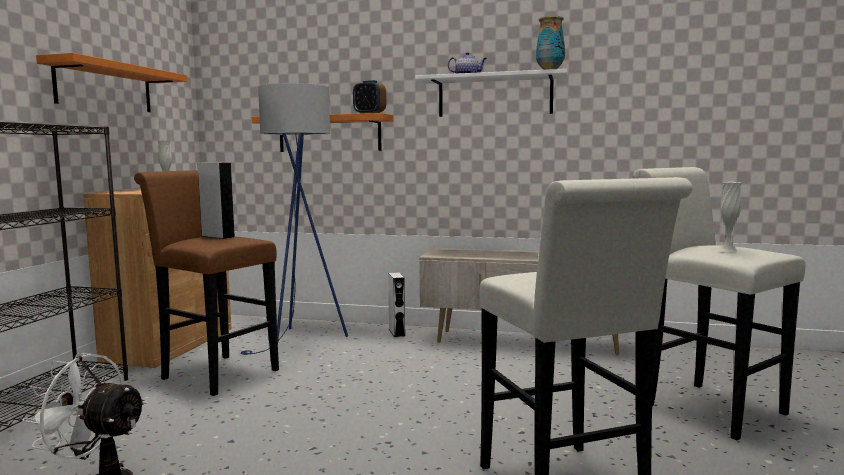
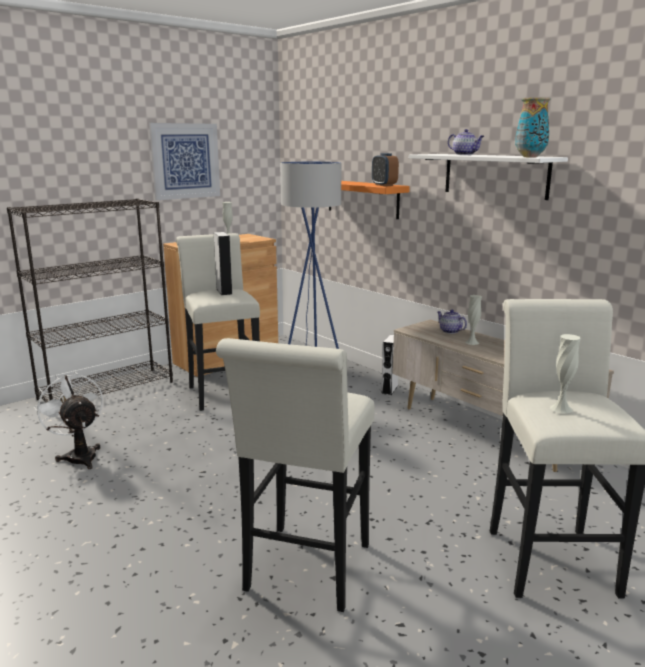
camera: 35 degrees right, 10 degrees up
(105, 87) = (185, 161): orange shelf -> picture
(215, 373) = (223, 391): brown stool -> white stool
(469, 251) = (450, 331): none -> teapot
(504, 255) = (472, 342): none -> white vase

